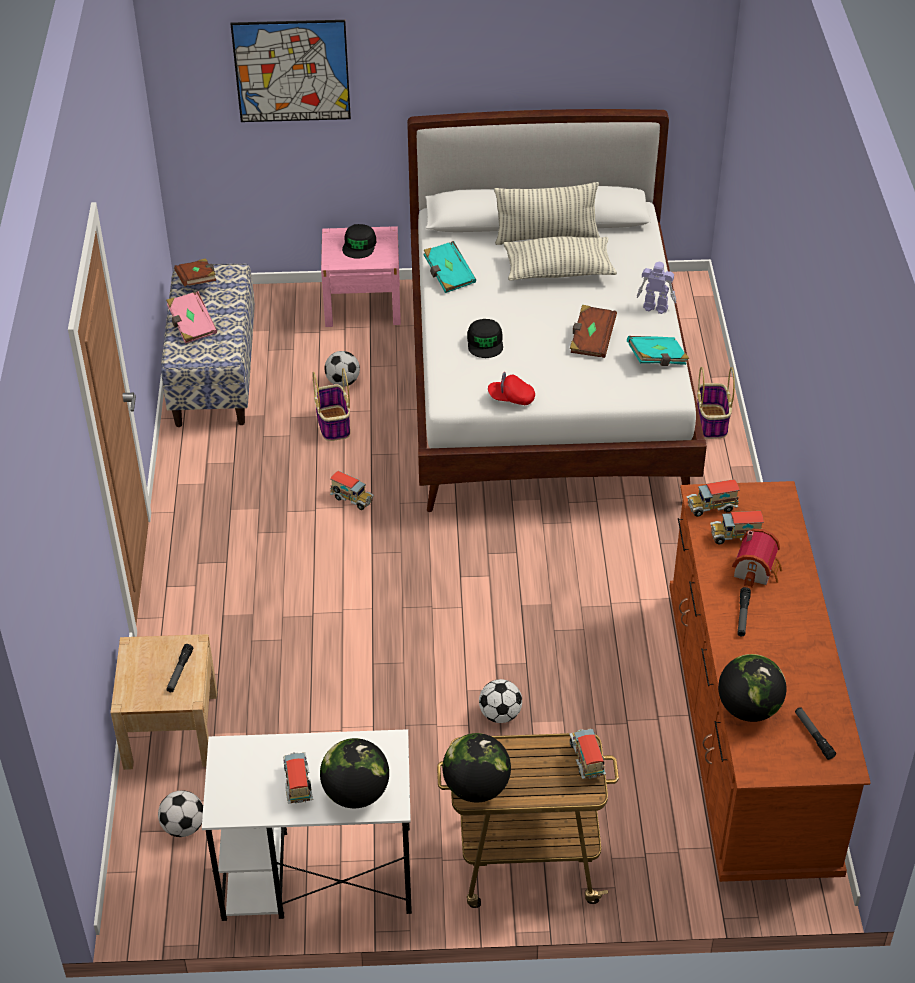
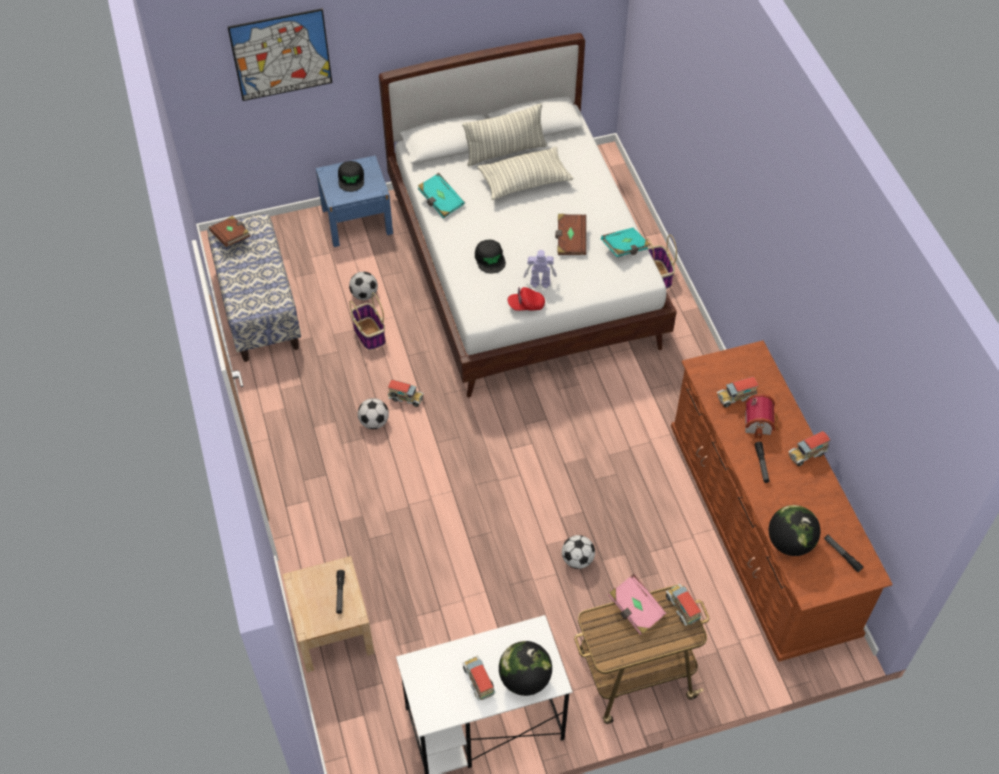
camera: 15 degrees left, 10 degrees up
(183, 827) = (370, 710): football -> football (374, 422)
(191, 326) = (241, 280): pink book -> pink book (635, 610)
(363, 304) = (357, 221): pink nightstand -> blue nightstand
(476, 788) = (609, 650): globe -> none
(655, 307) = (608, 201): toy robot -> toy robot (539, 282)
(711, 507) = (710, 376): toy truck -> toy truck (806, 454)

